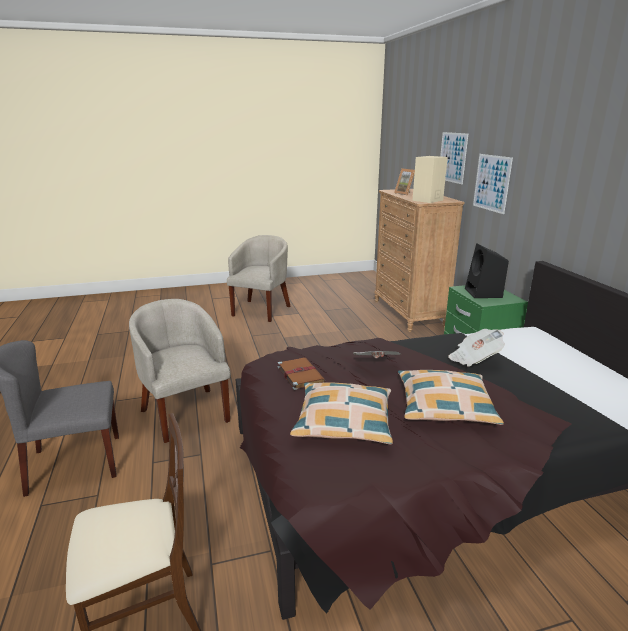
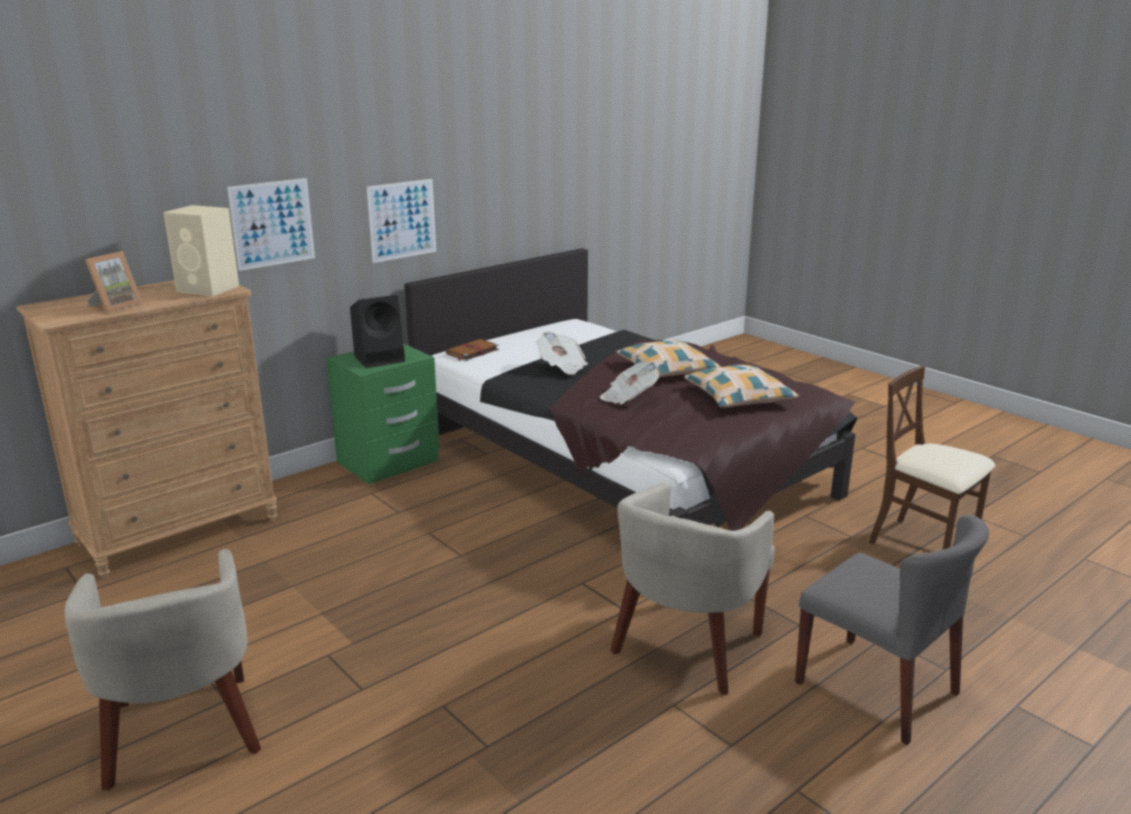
camera: 115 degrees left, 0 degrees up
(261, 310) = (182, 734): beige armchair -> beige armchair turned 105 degrees counterclockwise
(300, 374) = (688, 426): brown book -> brown book (472, 352)
(452, 157) = (141, 209): picture -> picture (402, 220)

